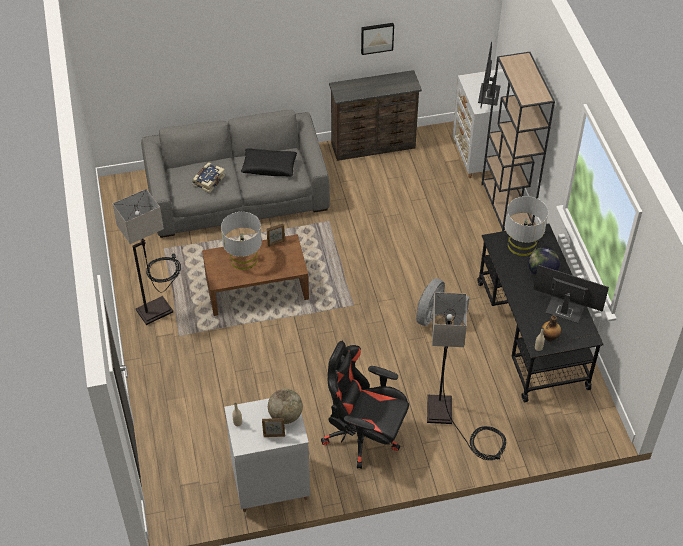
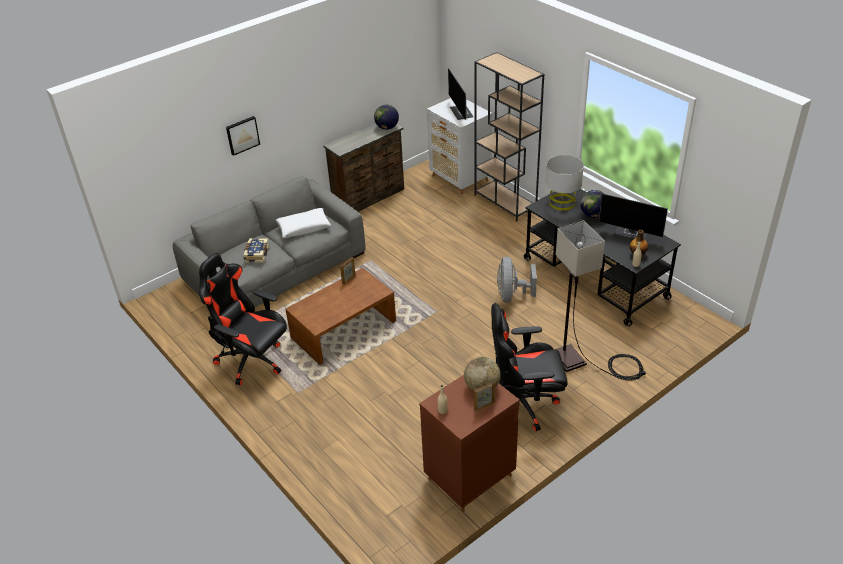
camera: 25 degrees left, 10 degrees down
(160, 288) = (254, 363): floor lamp -> black office chair
(244, 259) = (328, 301): grey table lamp -> none
(269, 166) = (303, 227): black pillow -> white pillow
(270, 484) = (469, 477): white dresser -> brown dresser
(377, 37) = (354, 91): picture -> picture (242, 135)
(405, 84) = (387, 127): none -> globe
(563, 310) = (631, 233): monitor -> monitor turned 150 degrees counterclockwise

